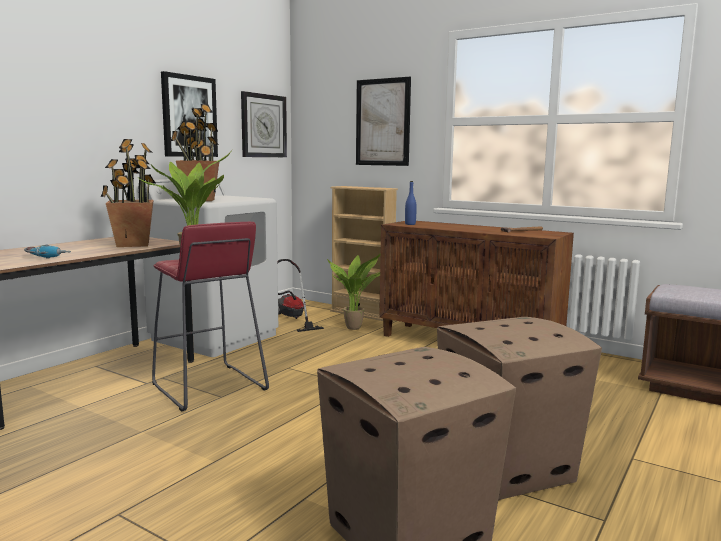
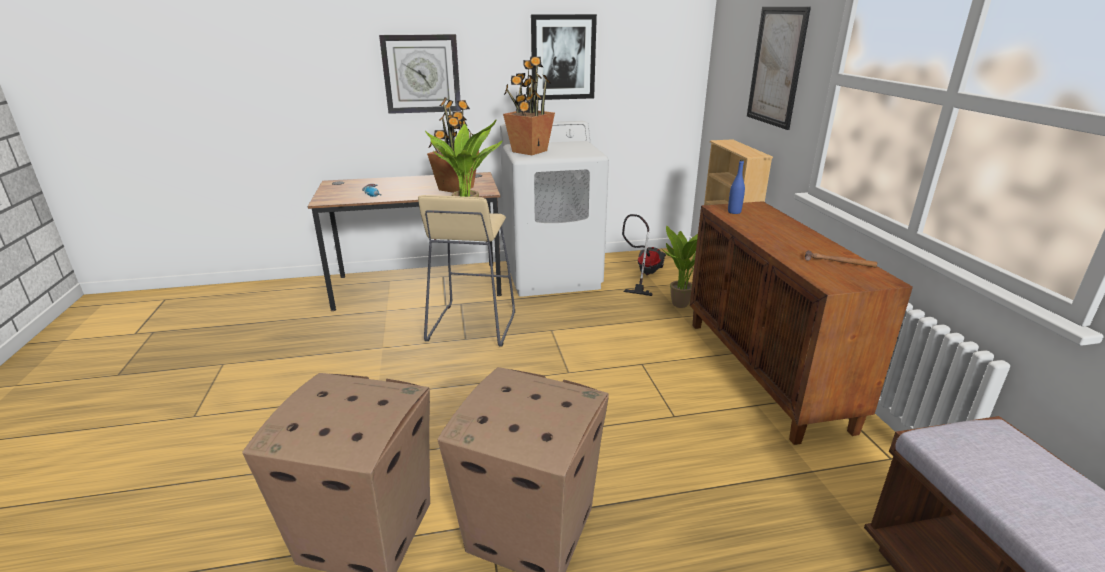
camera: 45 degrees right, 15 degrees up
(208, 387) = (471, 325): red stool -> beige stool
(263, 126) = (664, 60): wall clock -> wall clock (421, 74)

